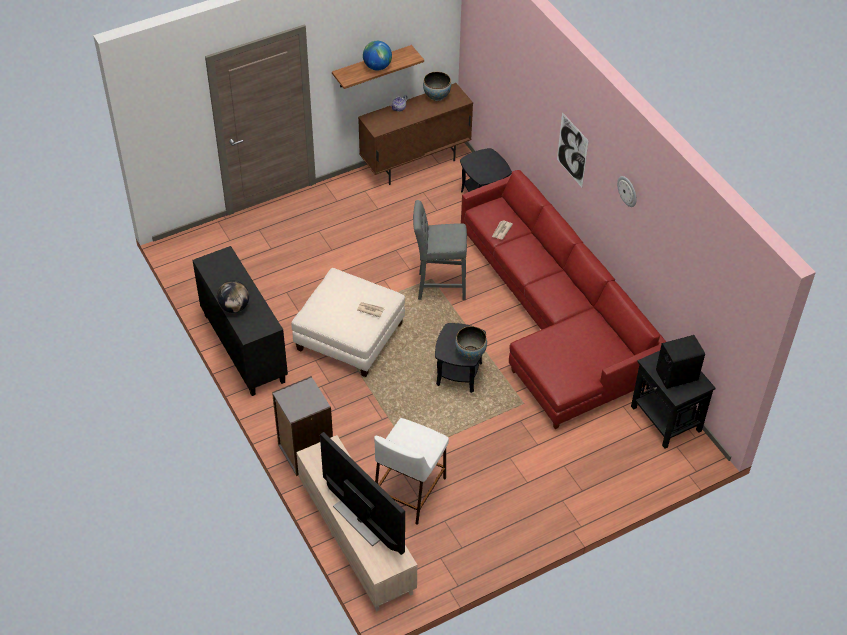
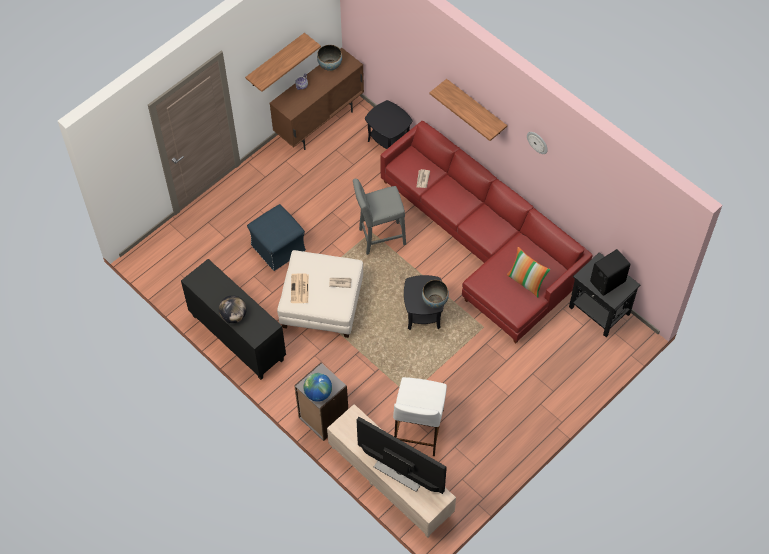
camera: 15 degrees left, 10 degrees up
(323, 305) = (300, 289): none -> newspaper
(324, 271) = (278, 248): none -> blue ottoman
(377, 67) = (283, 63): globe -> globe (318, 393)
(572, 150) = (476, 108): picture -> shelf
(583, 358) = (526, 282): none -> pillow

